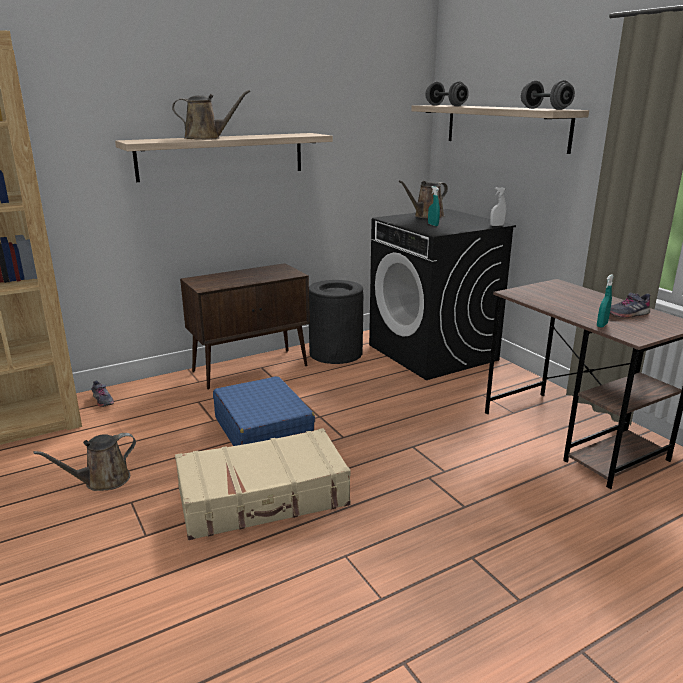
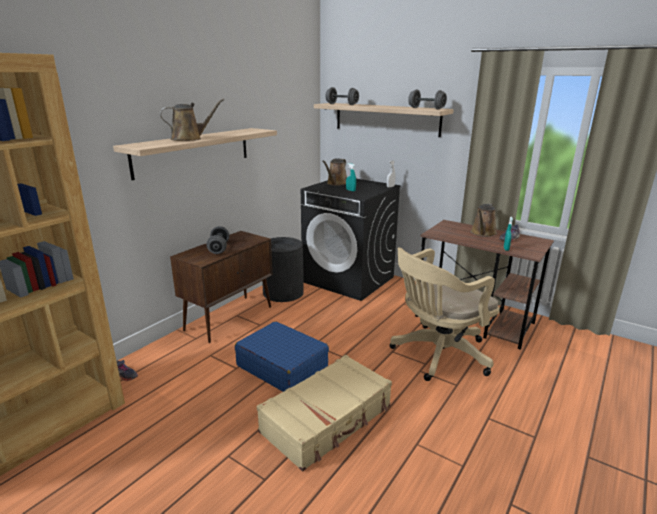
camera: 25 degrees left, 0 degrees up
(103, 481) = (187, 446): brown watering can -> brown watering can (483, 233)
(238, 278) = (219, 248): none -> grey dumbbell
(471, 465) = (437, 355): none -> beige office chair

